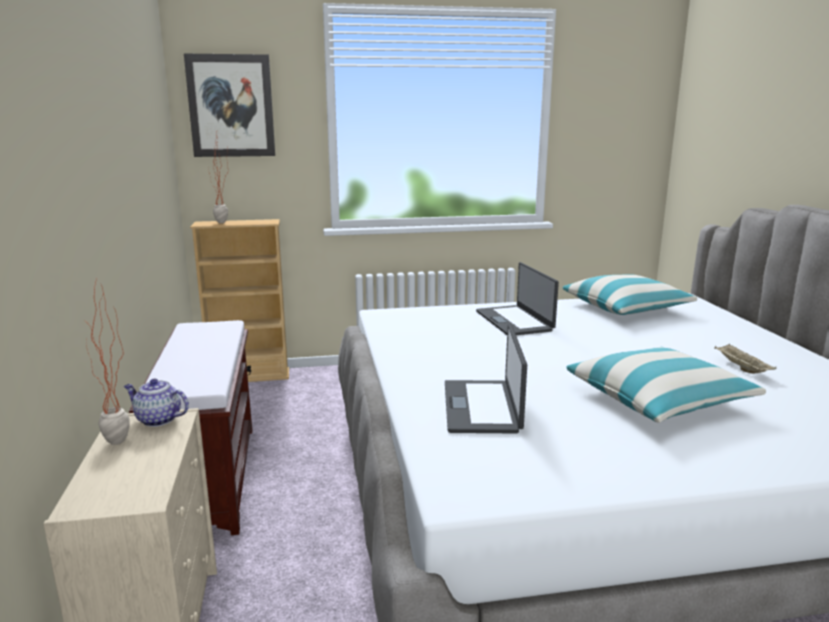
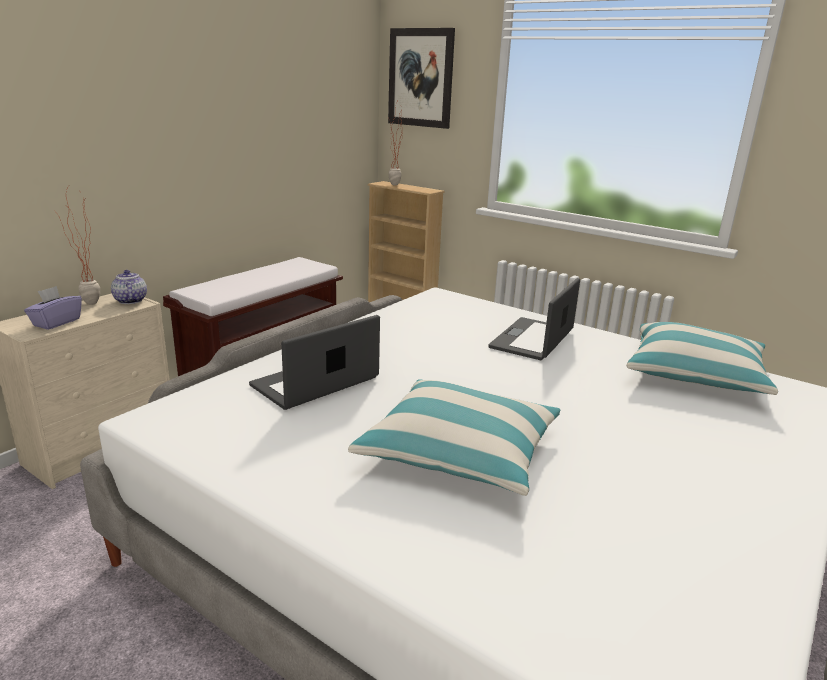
camera: 45 degrees right, 5 degrees up
(140, 476) = (56, 322): none -> purple tissue box
(741, 368) = (648, 480): beige tray -> none

